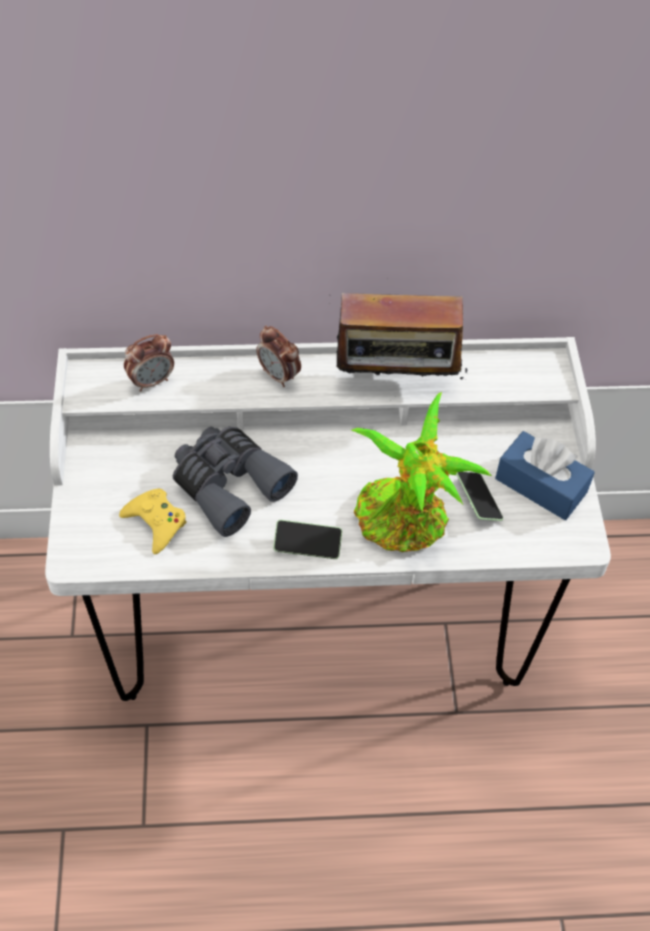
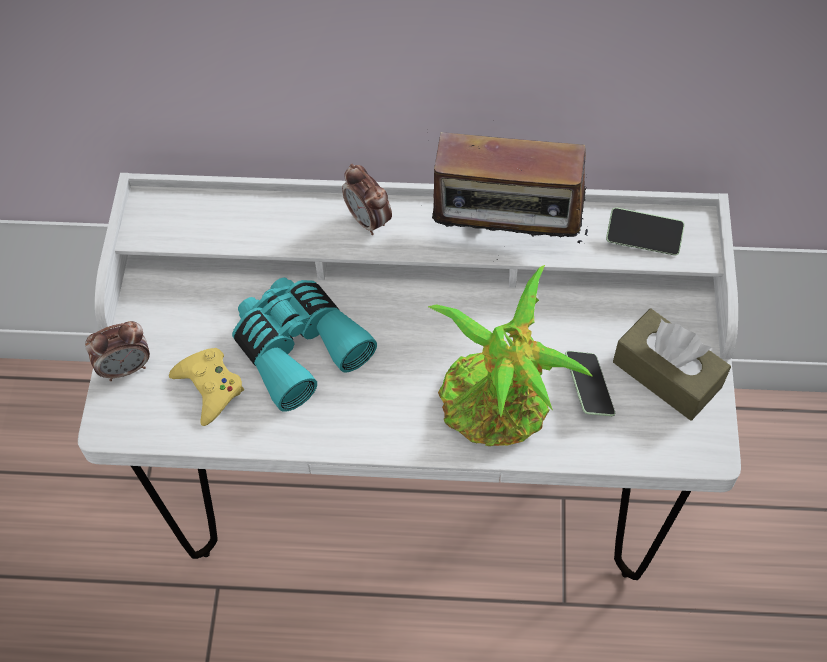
camera: 10 degrees right, 5 degrees up
(152, 381) = (221, 218): alarm clock -> alarm clock (126, 368)
(228, 484) = (298, 347): grey binoculars -> turquoise binoculars
(307, 544) = (380, 427): phone -> phone (643, 238)
(541, 485) = (667, 374): blue tissue box -> brown tissue box

